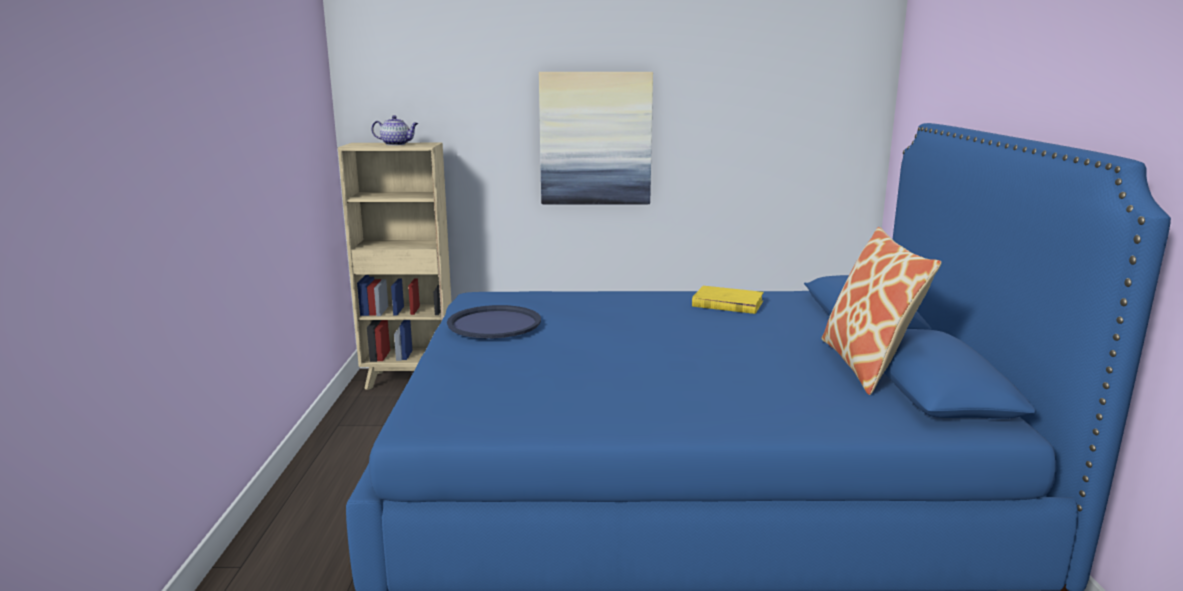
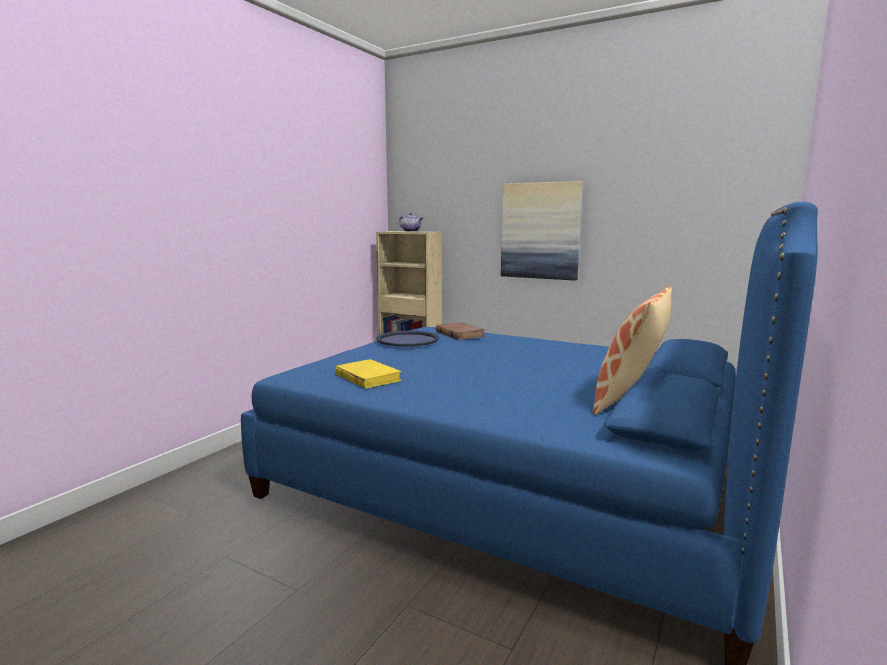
camera: 30 degrees right, 5 degrees down
(545, 301) = (459, 334): none -> brown book
(727, 304) = (586, 352): yellow book -> yellow book (367, 377)

